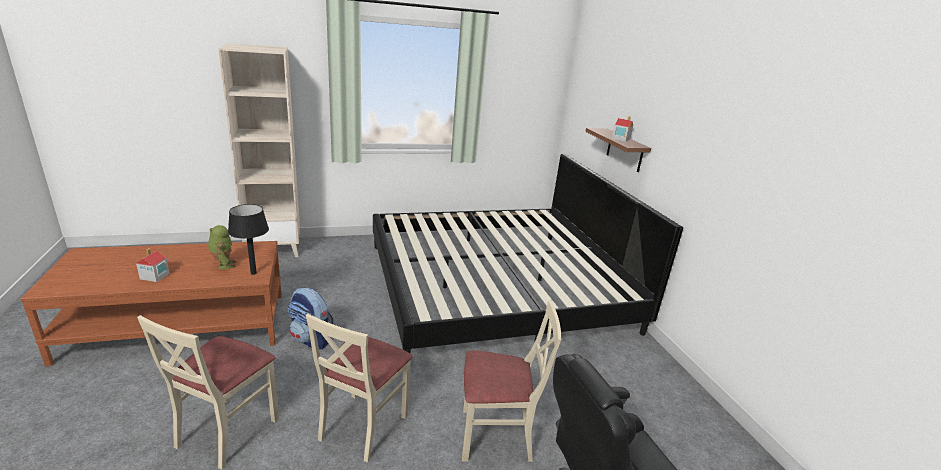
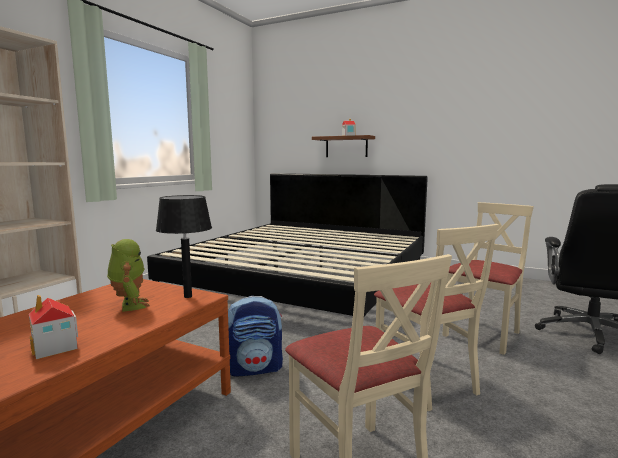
camera: 45 degrees left, 15 degrees down
(223, 265) = (130, 305): toy robot -> toy robot turned 45 degrees clockwise

